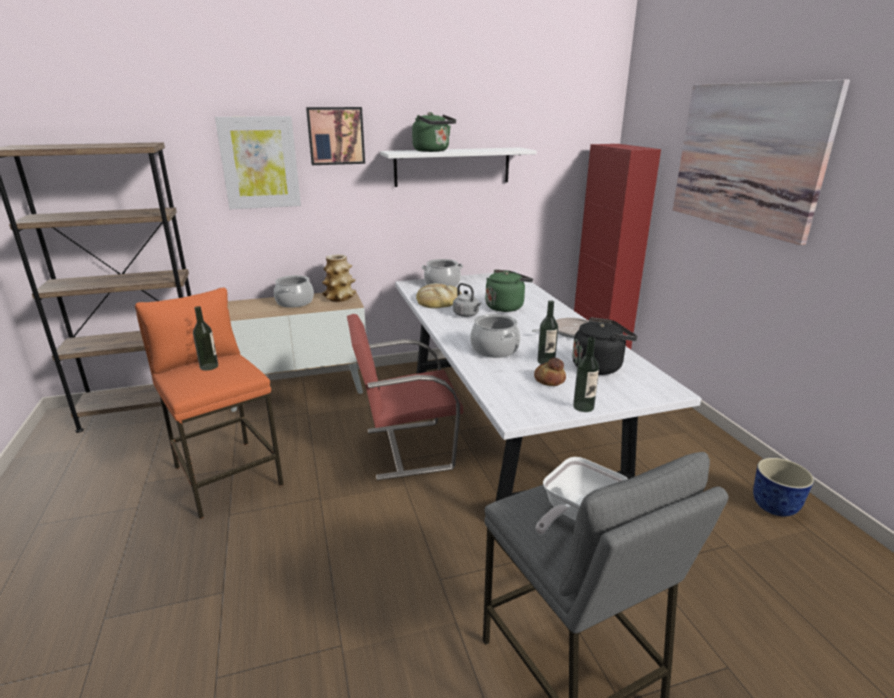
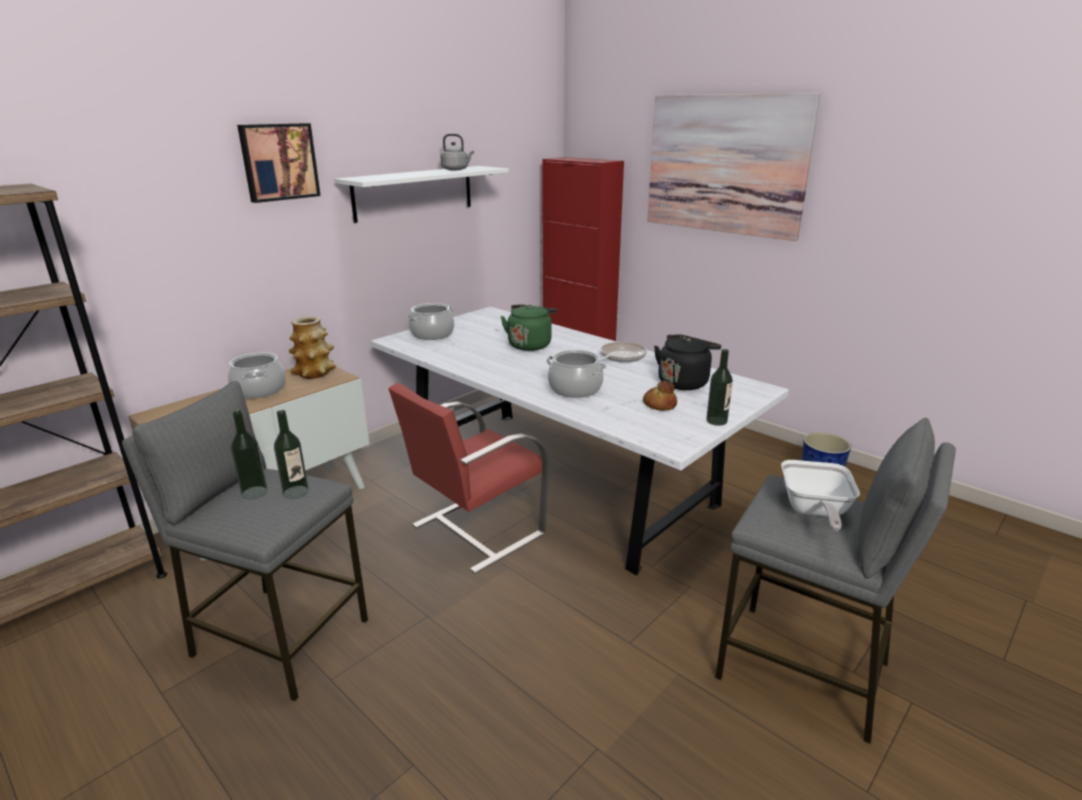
camera: 30 degrees left, 0 degrees up
(227, 475) = (280, 637): orange stool -> grey stool
(260, 163) = (180, 205): picture -> none
(433, 151) = (402, 175): green kettle -> none
(438, 300) = (450, 351): bread -> none
(467, 315) = (502, 361): grey kettle -> grey kettle (456, 169)
(546, 362) = (636, 389): bottle -> bottle (295, 492)

